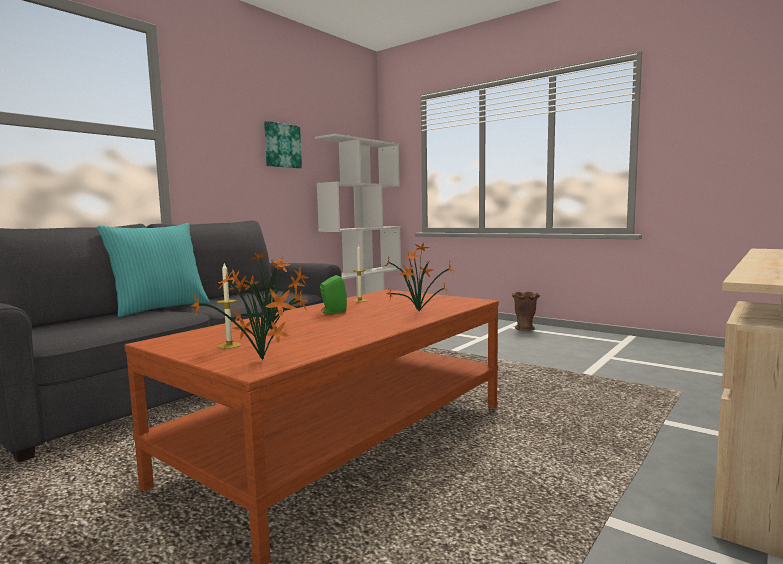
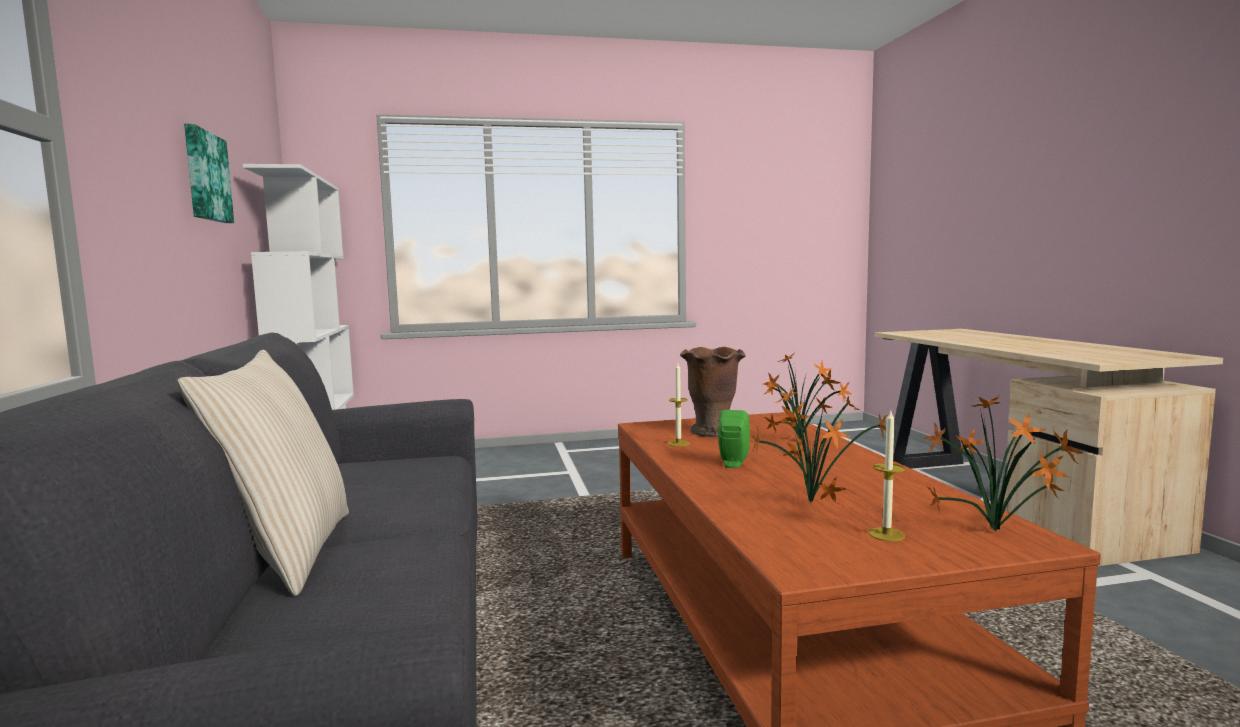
camera: 50 degrees left, 0 degrees up
(160, 308) = (286, 553): turquoise pillow -> beige pillow
(524, 328) = (585, 449): brown vase -> brown vase (712, 431)

